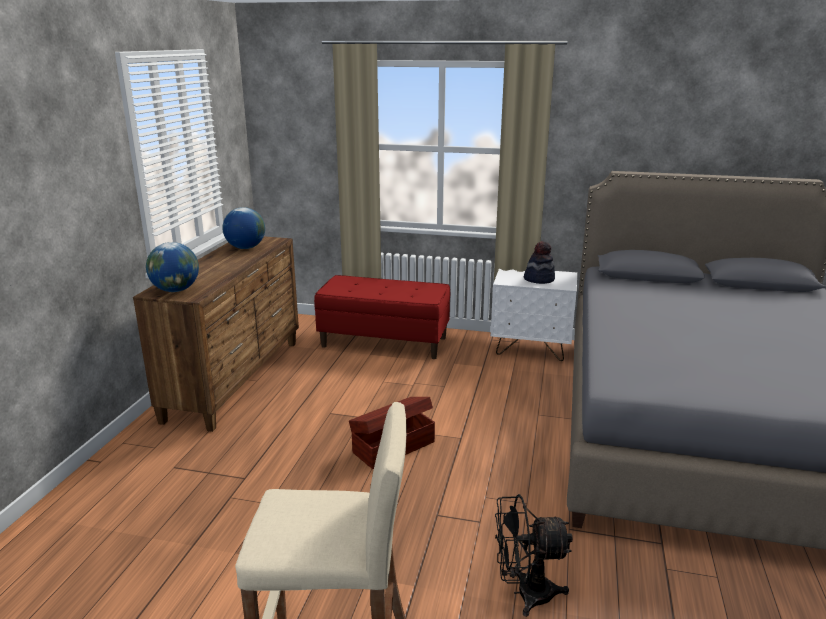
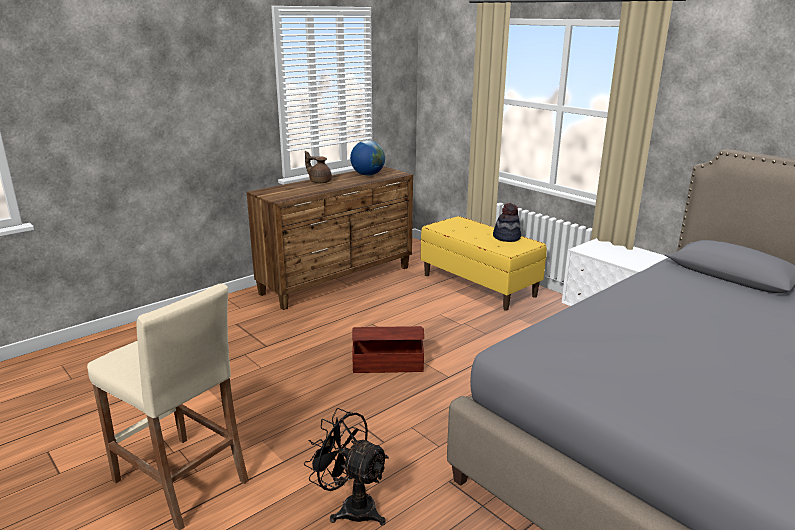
camera: 35 degrees right, 0 degrees up
(176, 290) = (276, 193): globe -> none
(204, 266) = (319, 181): none -> brown teapot
(384, 342) = (479, 285): red bench -> yellow bench
(539, 279) = (622, 255): hat -> hat (506, 237)

